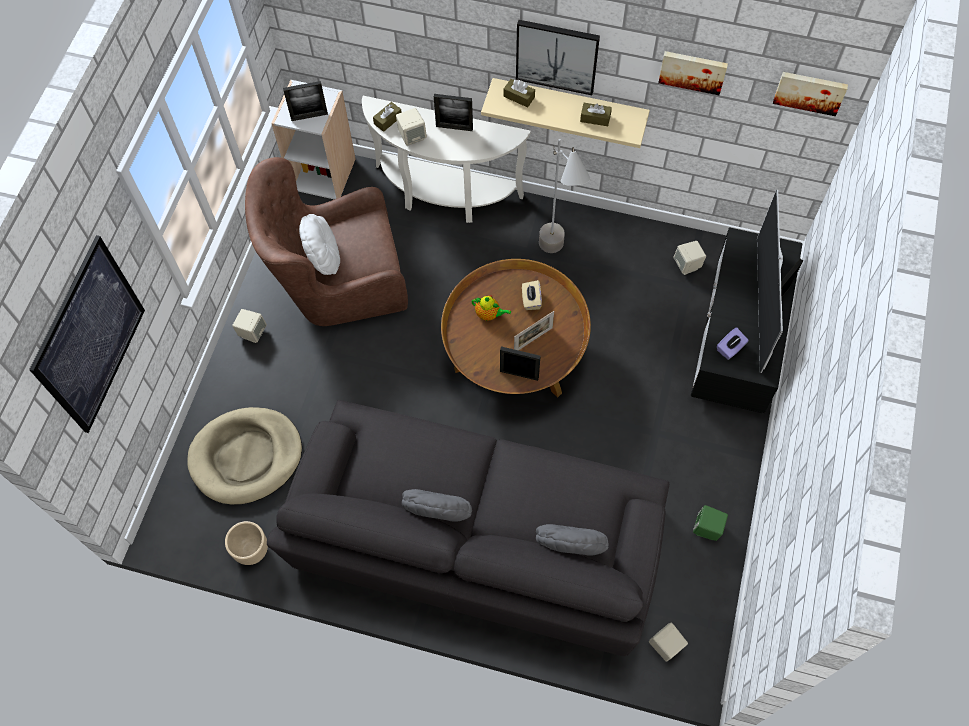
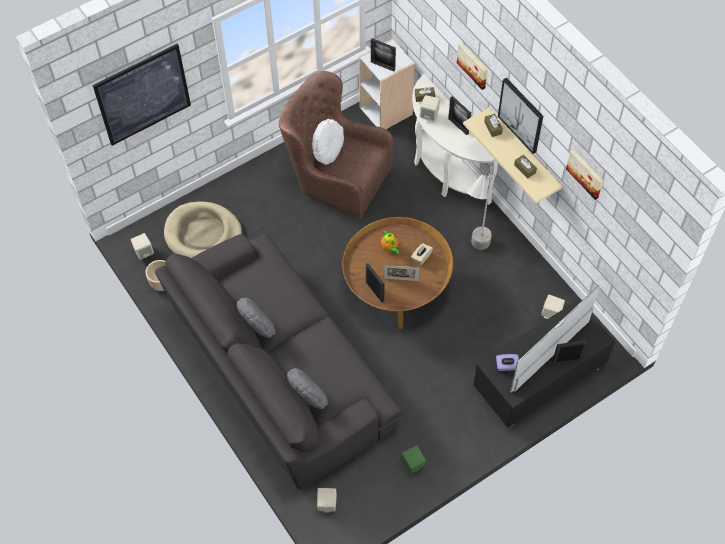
camera: 40 degrees right, 5 degrees down
(252, 332) = (266, 171): beige speaker -> beige speaker (144, 252)
(810, 91) = (642, 231): picture -> picture (473, 65)

